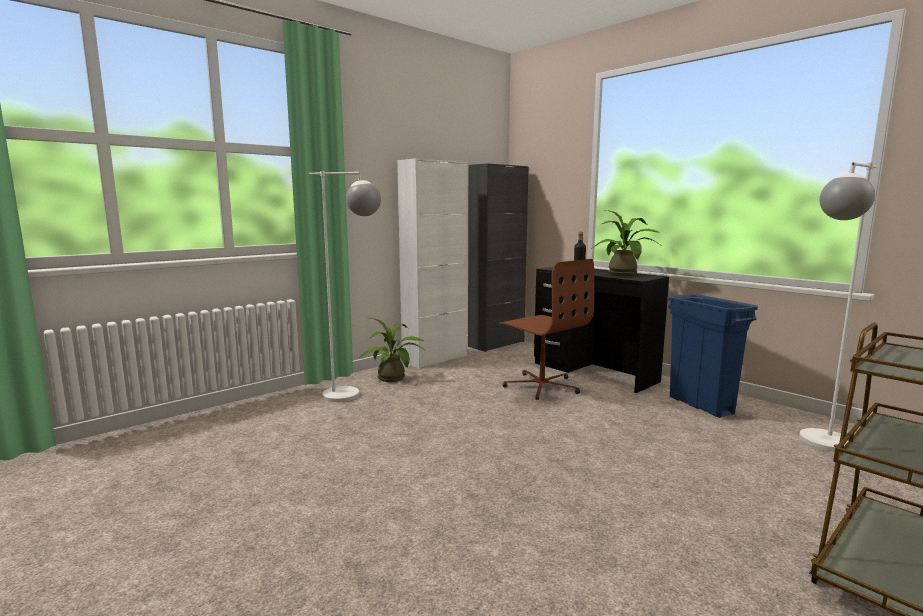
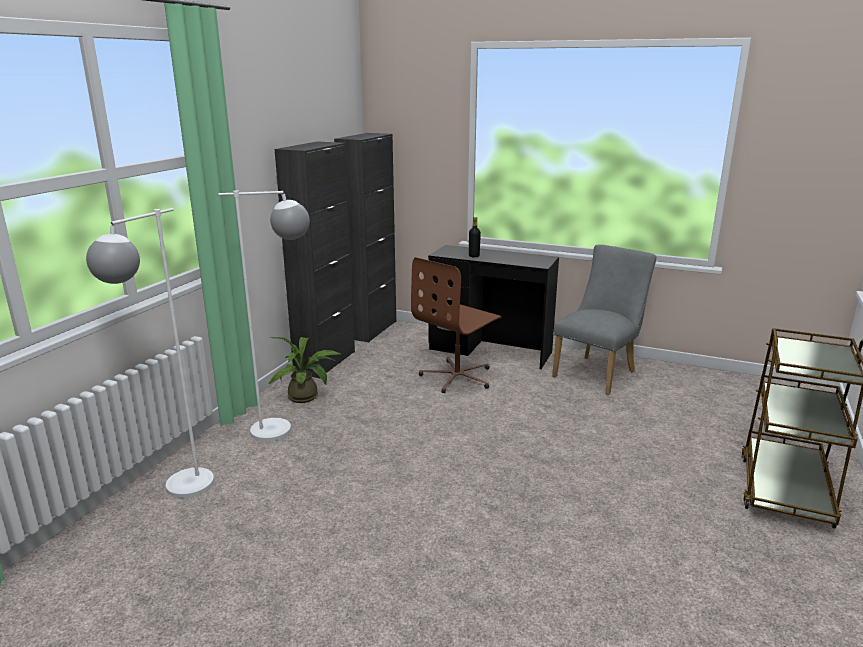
camera: 25 degrees left, 10 degrees up
(435, 359) = (325, 362): white cabinet -> black cabinet
(542, 386) = (457, 377): brown office chair -> brown office chair turned 105 degrees clockwise
(624, 274) = (520, 258): potted plant -> none
(701, 405) = (598, 372): blue trash can -> grey chair
(819, 446) = (696, 395): white floor lamp -> white floor lamp (177, 493)

